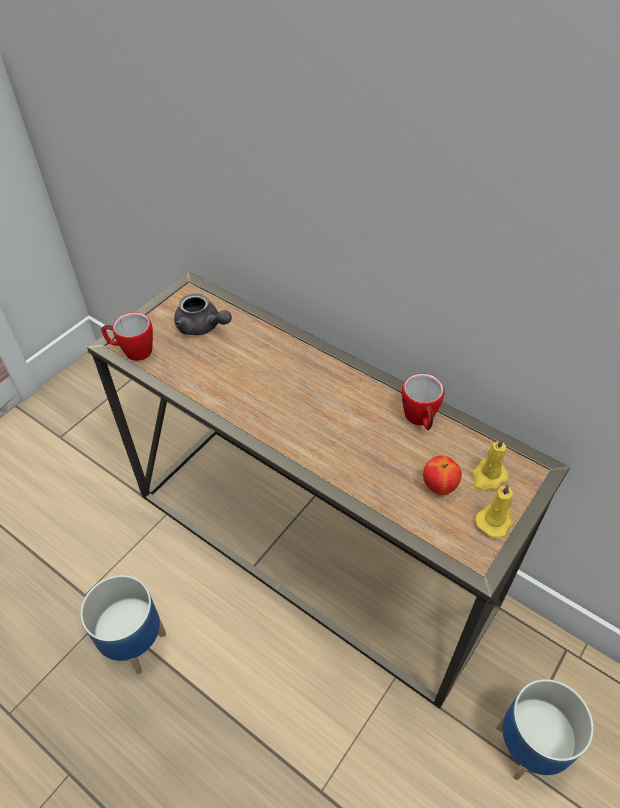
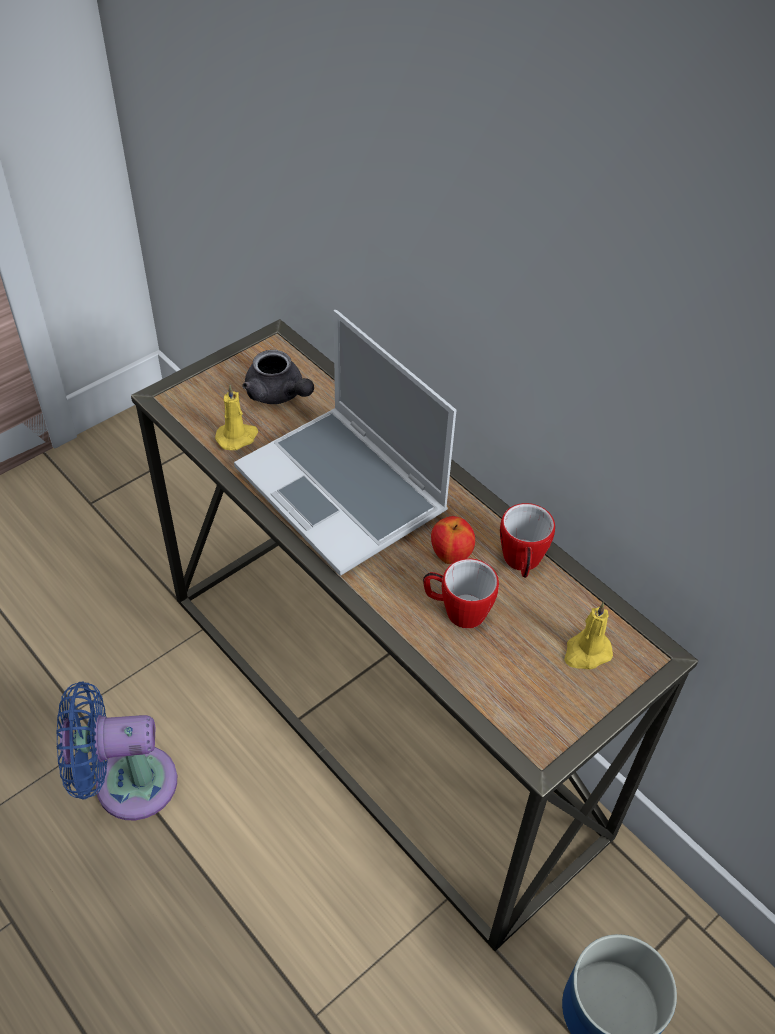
camera: 10 degrees right, 0 degrees up
(132, 351) = (184, 410): mug -> mug (457, 610)
(135, 643) = (126, 783): planter -> blue fan
(272, 391) = (344, 491): none -> laptop
(439, 487) = (519, 652): apple -> apple (451, 556)
(495, 520) = (577, 707): yellow candle -> yellow candle (237, 437)

